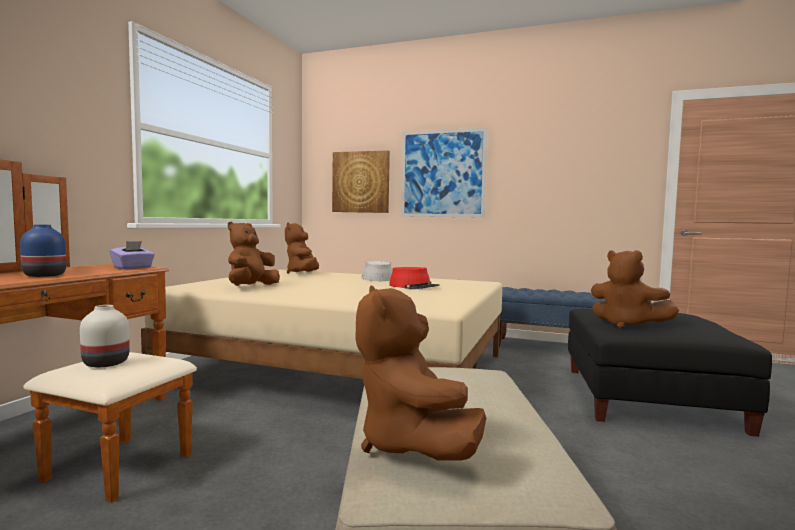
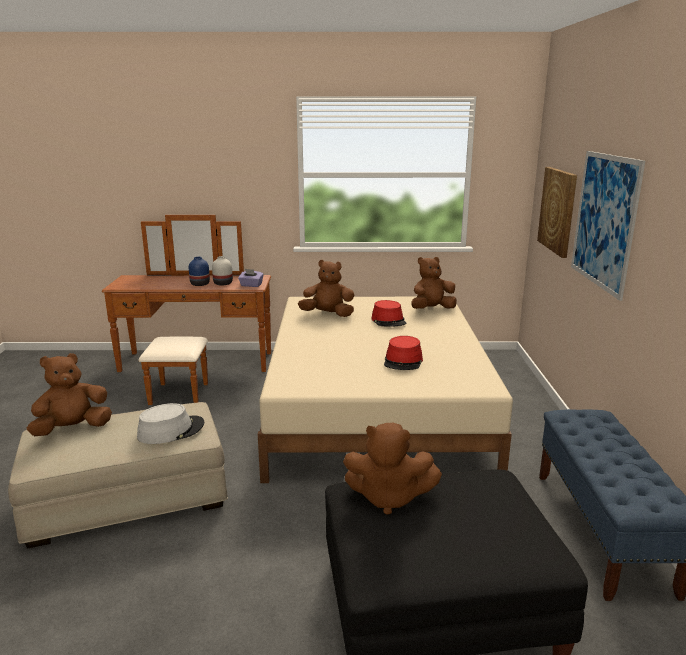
camera: 70 degrees right, 15 degrees up
(104, 363) = (171, 341): white vase -> white vase (222, 283)
(309, 280) = (389, 321): none -> red hat
(377, 278) = (443, 338): grey hat -> grey hat (171, 430)
(627, 325) = (388, 497): brown plush toy -> brown plush toy turned 105 degrees counterclockwise

